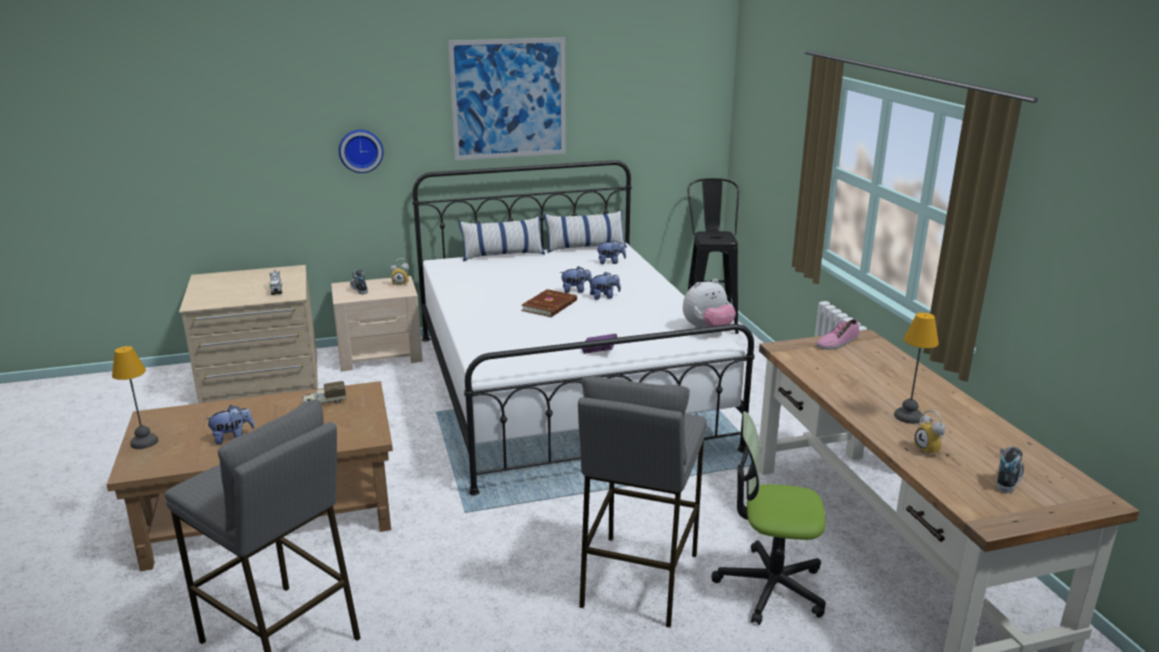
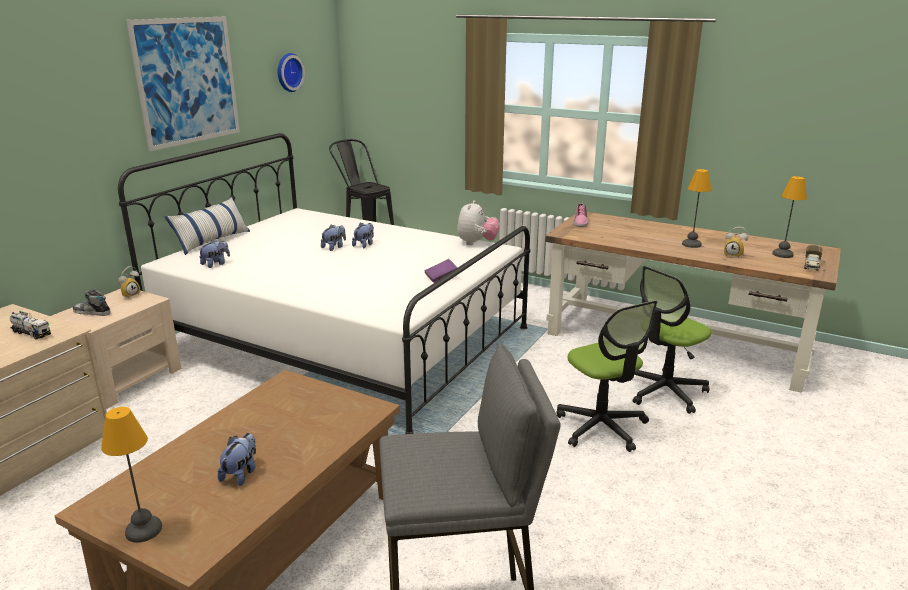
camera: 45 degrees left, 0 degrees up
(324, 402) = (269, 406): toy truck -> toy truck (811, 265)
(360, 150) = (53, 153): wall clock -> wall clock (288, 72)
(550, 306) = (338, 262): brown book -> none
(585, 247) = (272, 218): pillow -> none
(610, 262) = (316, 223): plush toy -> plush toy (216, 264)
(638, 579) = (601, 427): grey stool -> office chair
(1008, 478) = (782, 254): shoe -> table lamp

